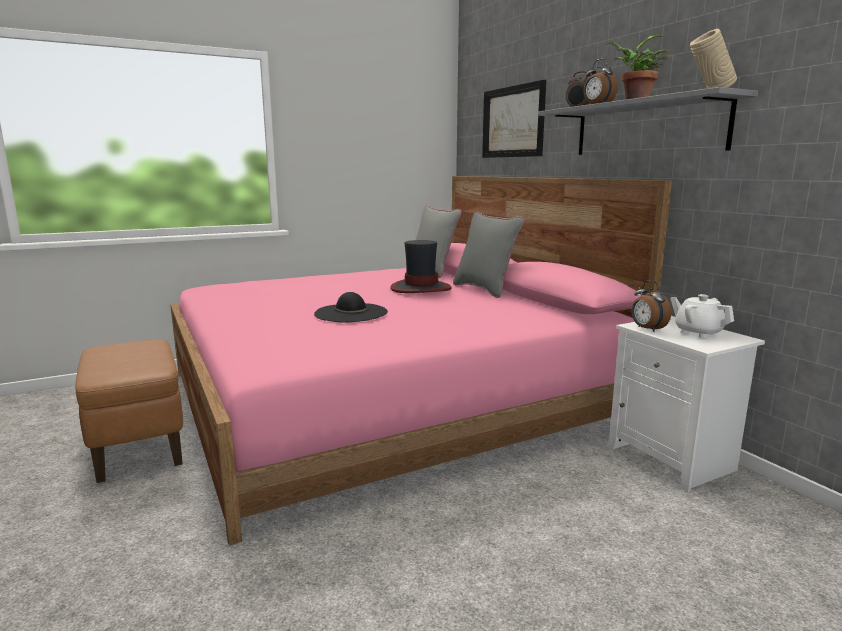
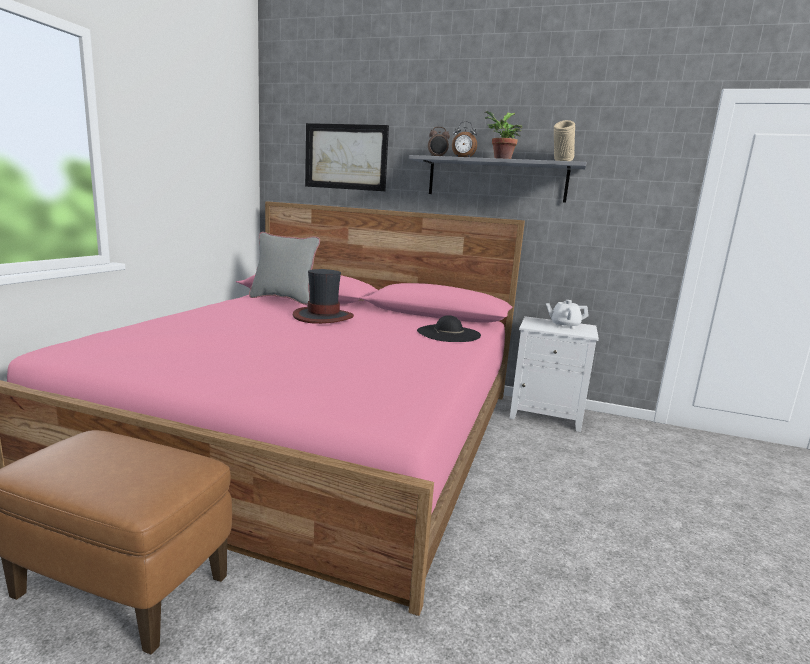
camera: 45 degrees left, 0 degrees up
(351, 313) = (333, 350): black hat -> black hat (448, 333)
(485, 289) = (370, 311): grey pillow -> none
(647, 329) = (540, 328): alarm clock -> none

